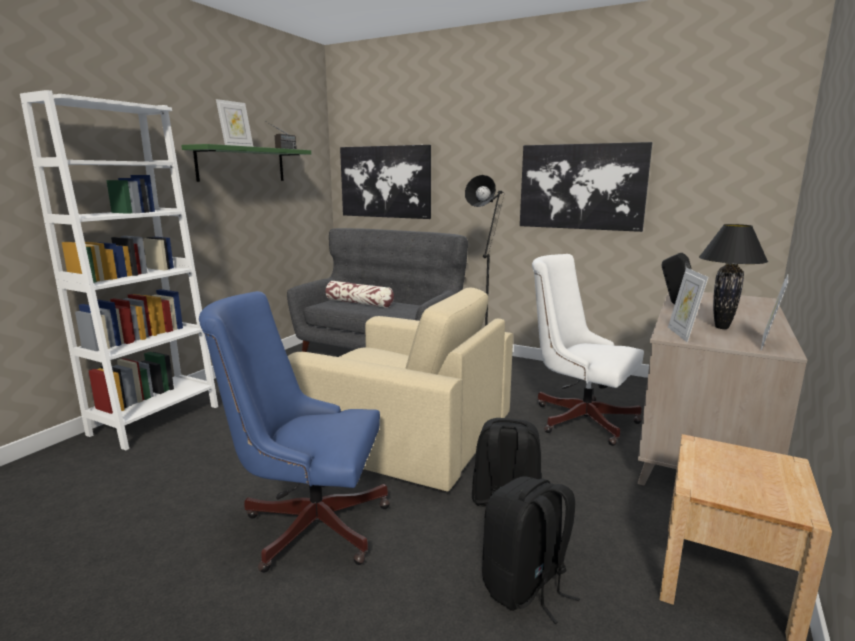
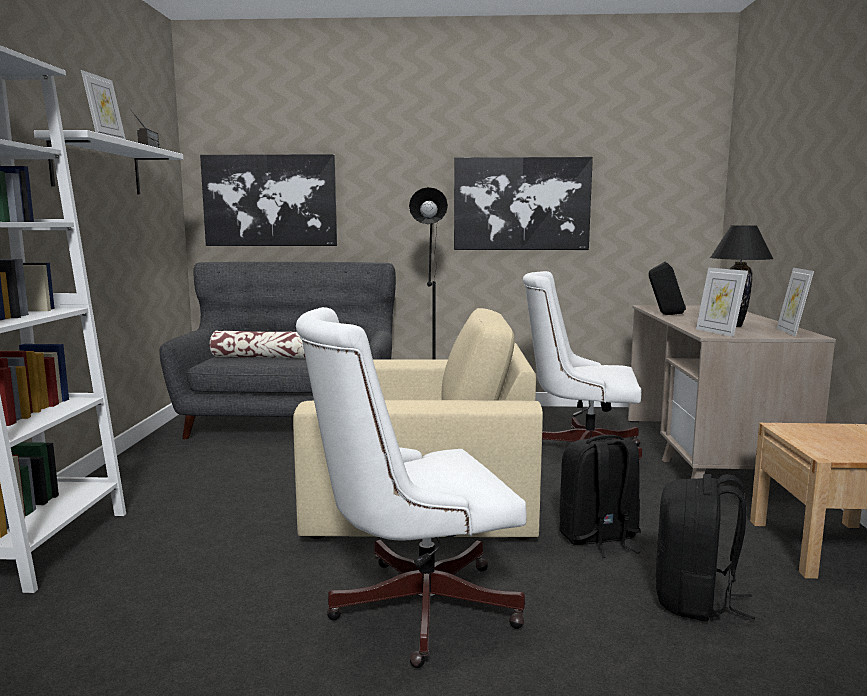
camera: 25 degrees left, 5 degrees down
(242, 164) = (98, 167): green shelf -> white shelf
(307, 524) = (411, 607): blue office chair -> white office chair

